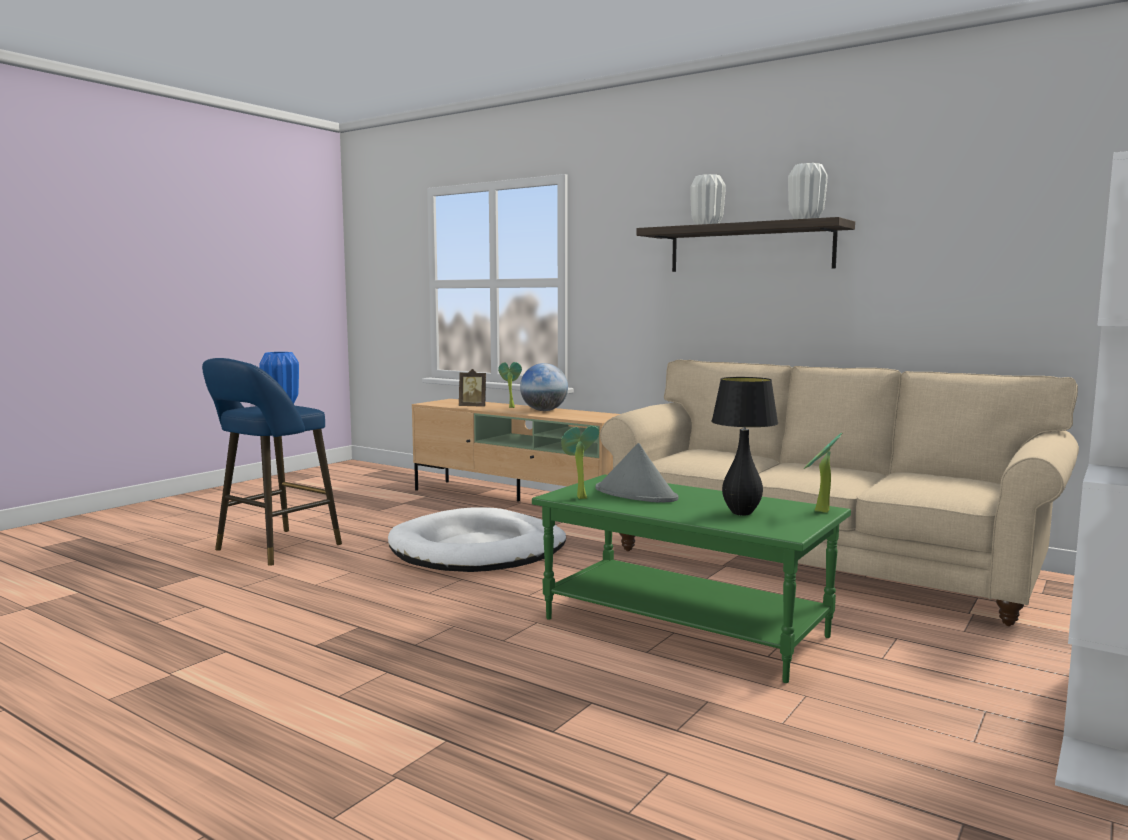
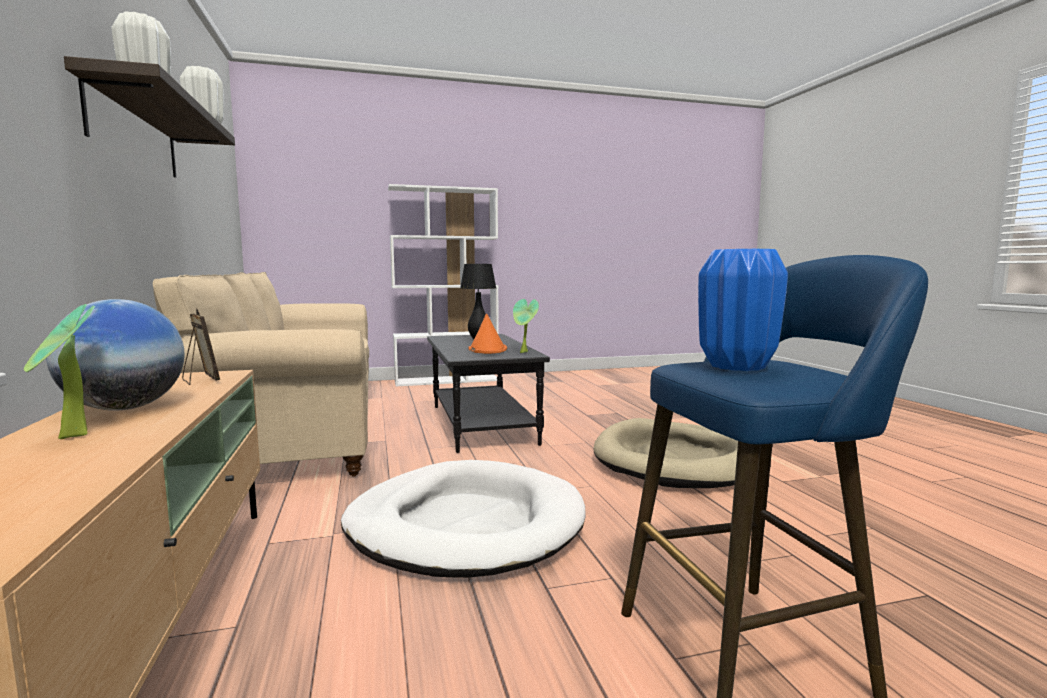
camera: 140 degrees left, 0 degrees up
(363, 645) = (676, 460): none -> beige dog bed
(473, 407) = (87, 464): picture frame -> picture frame (200, 380)
(636, 494) = (487, 350): grey hat -> orange hat
(686, 627) = (480, 424): green coffee table -> black coffee table
(819, 512) = (446, 336): potted plant -> none

